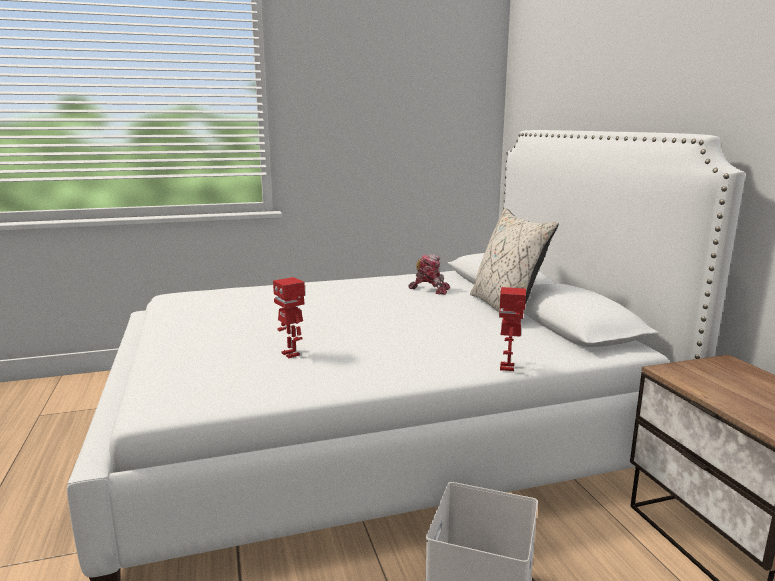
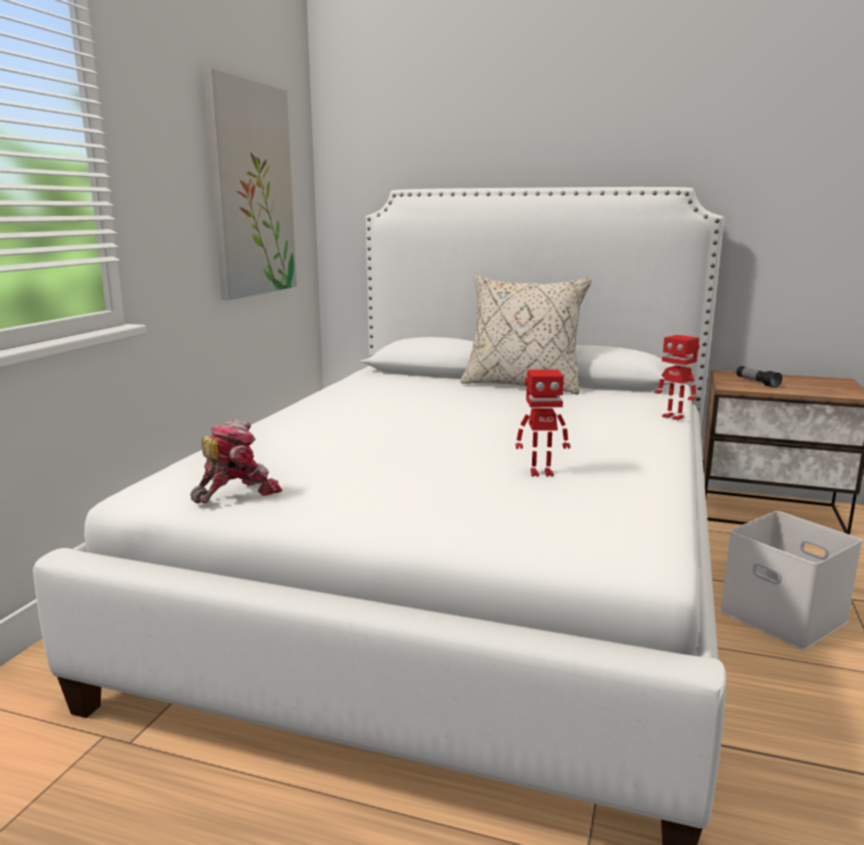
camera: 55 degrees left, 0 degrees up
(412, 131) = (251, 190): none -> picture
(430, 289) = (412, 390): toy robot -> toy robot (236, 492)
(717, 379) = (757, 383): none -> flashlight

